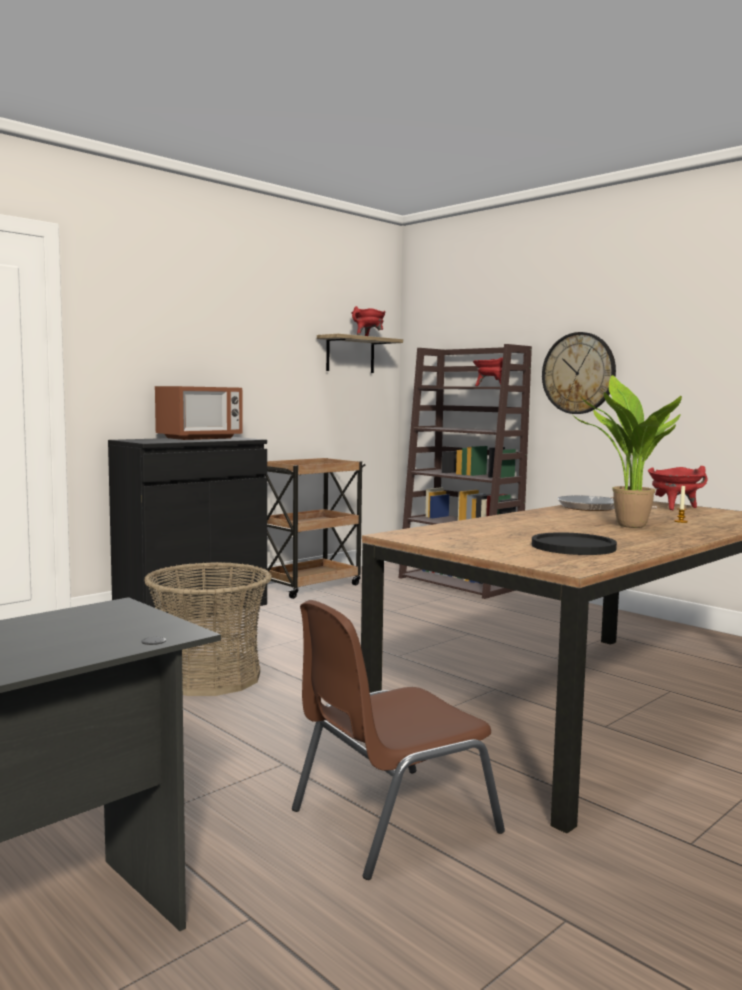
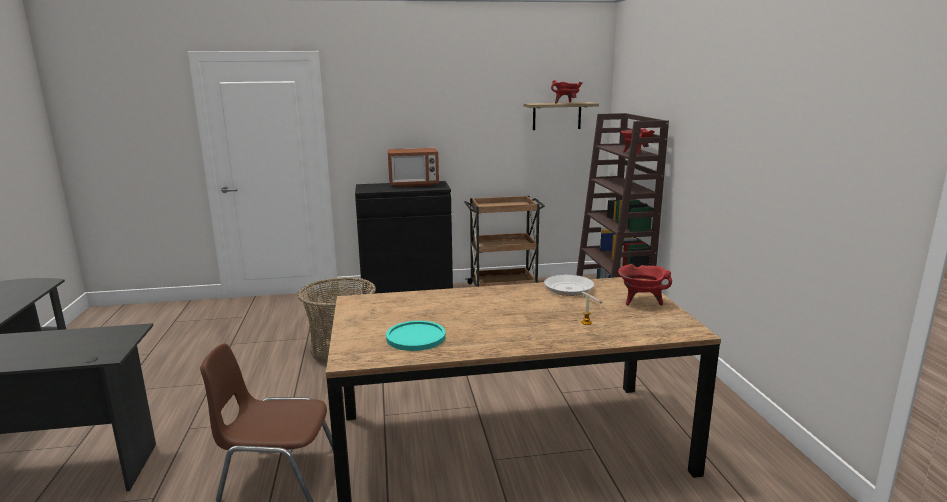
camera: 35 degrees right, 10 degrees up
(573, 546) = (416, 337): black plate -> turquoise plate
(578, 373) = (693, 150): wall clock -> none
(626, 526) = (524, 320): potted plant -> none

